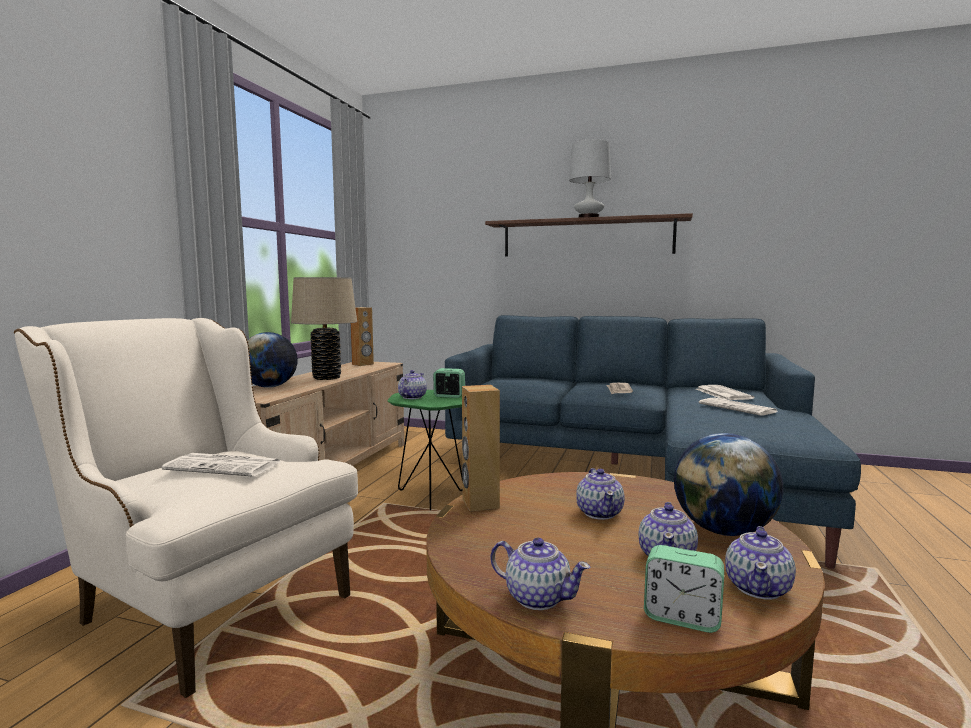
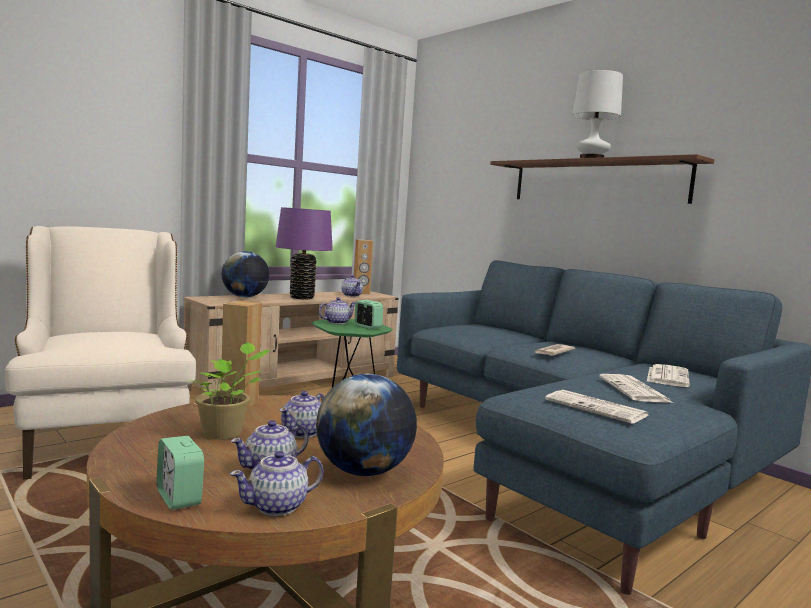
camera: 30 degrees right, 0 degrees up
(225, 466) = (105, 337): newspaper -> newspaper (597, 408)
(327, 378) = (302, 297): beige table lamp -> purple table lamp
(537, 597) = (131, 457): teapot -> teapot (351, 295)
(547, 537) = (225, 433): none -> potted plant

